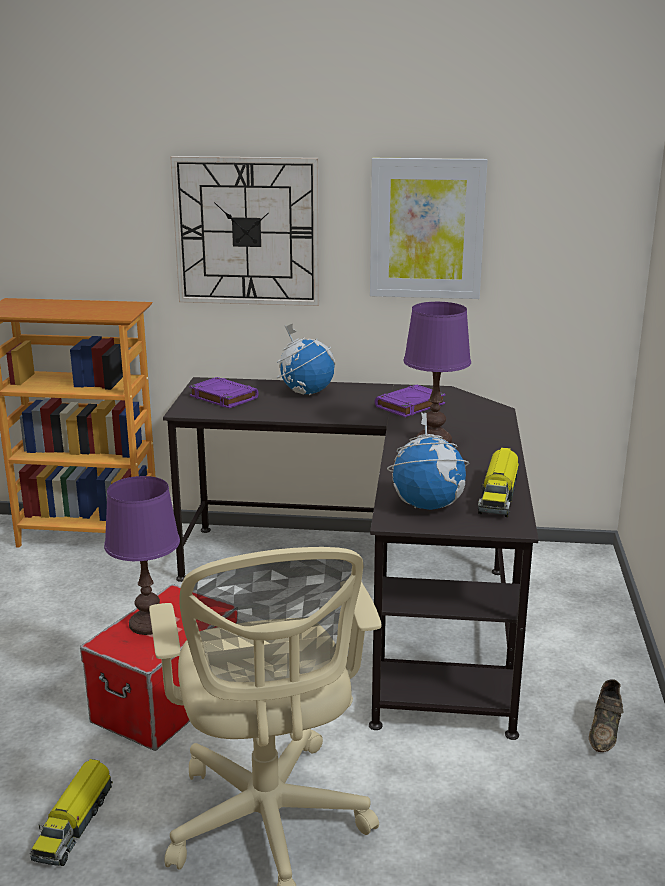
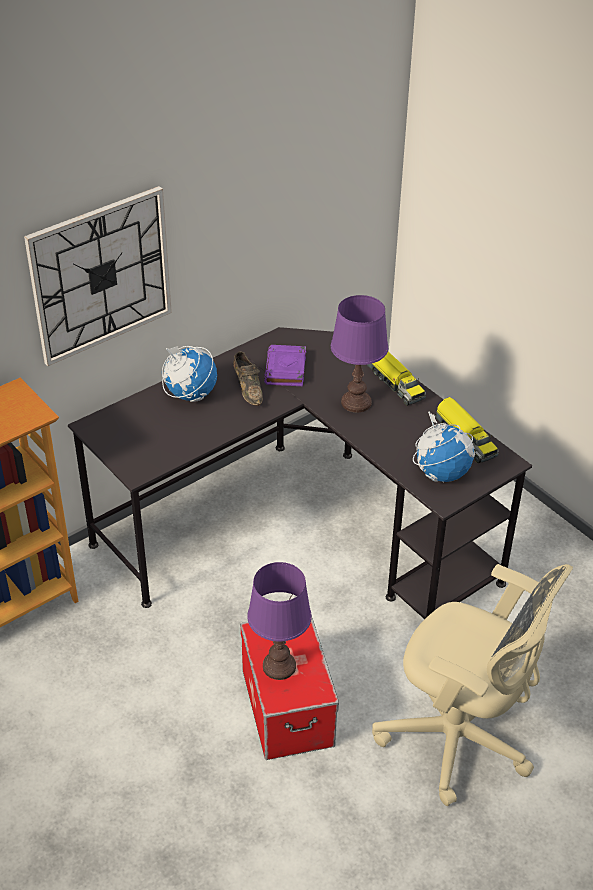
camera: 45 degrees left, 20 degrees up
(74, 823) = (360, 826): toy truck -> toy truck (394, 382)
(223, 397) = (137, 437): purple book -> none
(426, 228) = (250, 210): picture -> none
(605, 730) = (539, 546): brown shoe -> brown shoe (248, 389)

